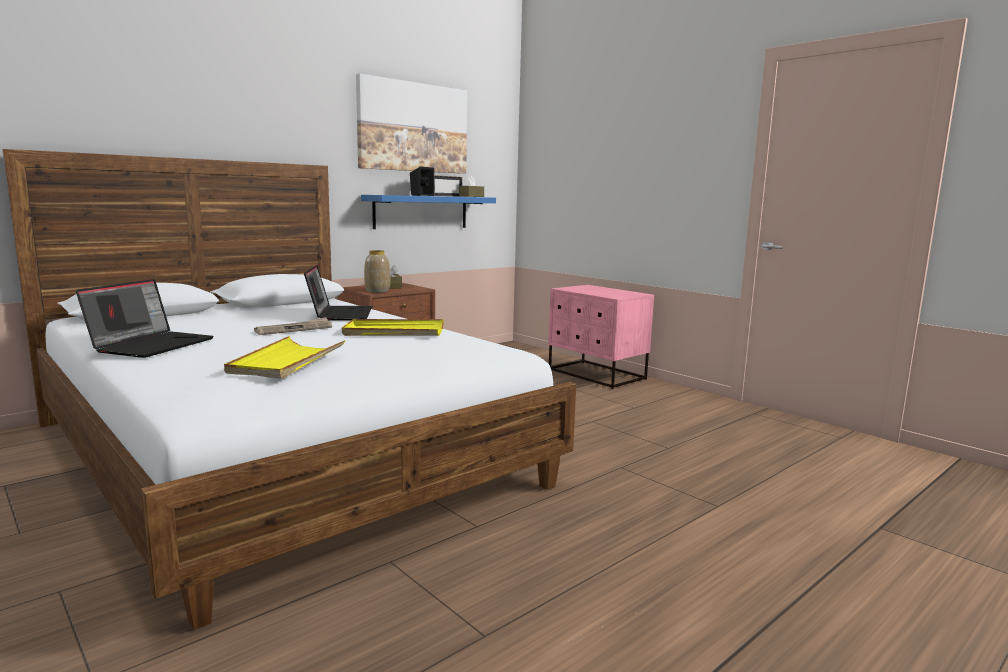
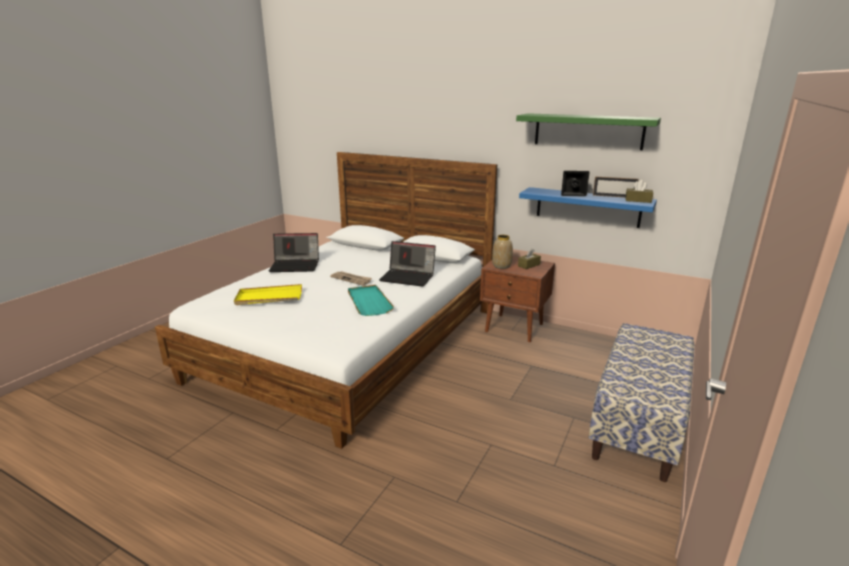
camera: 70 degrees right, 10 degrees up
(340, 314) = (408, 277): laptop -> laptop turned 45 degrees clockwise
(393, 332) = (368, 302): yellow tray -> turquoise tray
(413, 127) = (588, 131): picture -> green shelf
(596, 375) = (638, 424): pink nightstand -> bench

